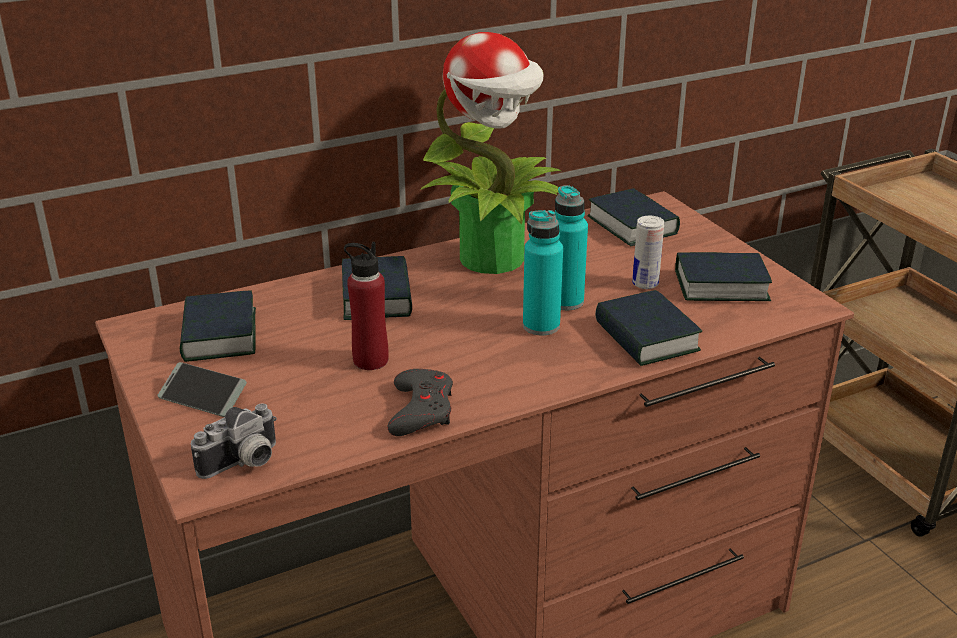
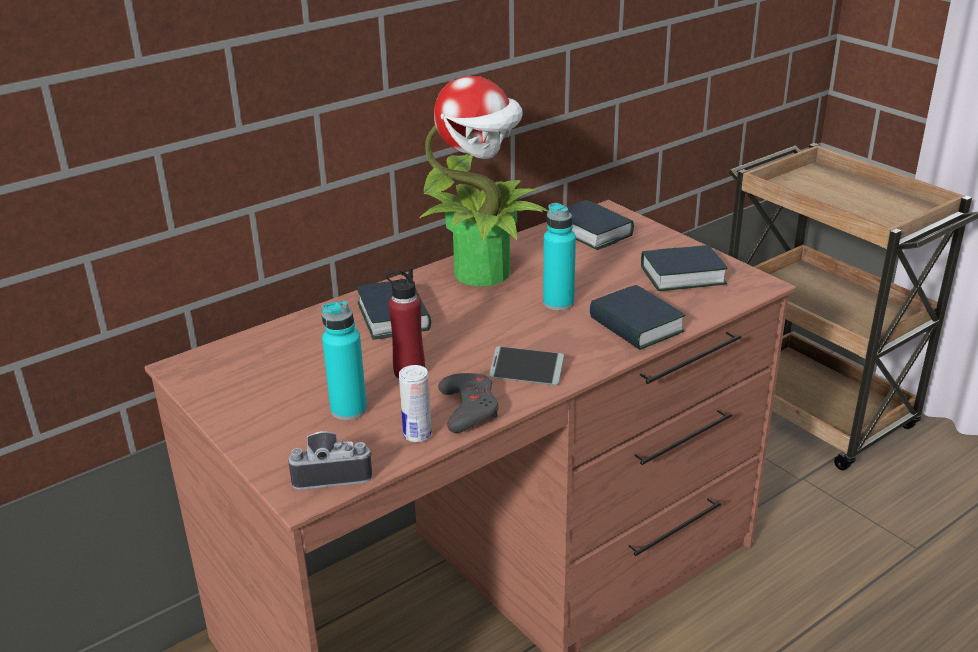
camera: 10 degrees left, 0 degrees up
(203, 397) = (272, 421): phone -> phone (526, 372)
(219, 335) = (265, 366): book -> none
(244, 464) = (332, 473): camera -> camera turned 135 degrees counterclockwise
(541, 326) = (545, 326): turquoise bottle -> turquoise bottle (348, 410)
(645, 284) = (620, 281): can -> can (417, 435)

